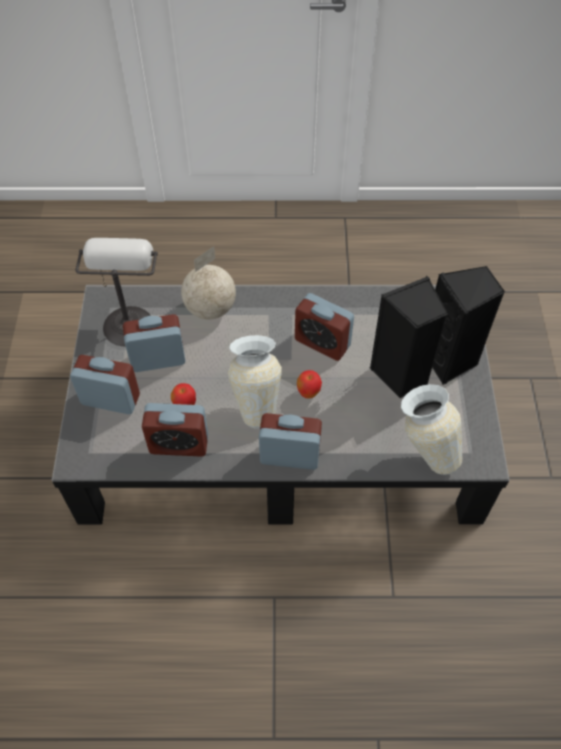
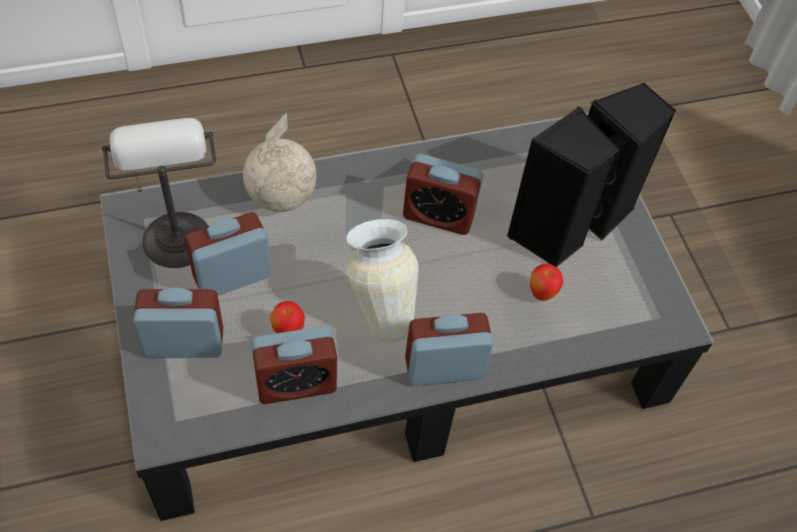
camera: 20 degrees left, 0 degrees up
(308, 393) = (442, 283): apple -> apple (541, 293)
(425, 451) = (606, 328): vase -> none

